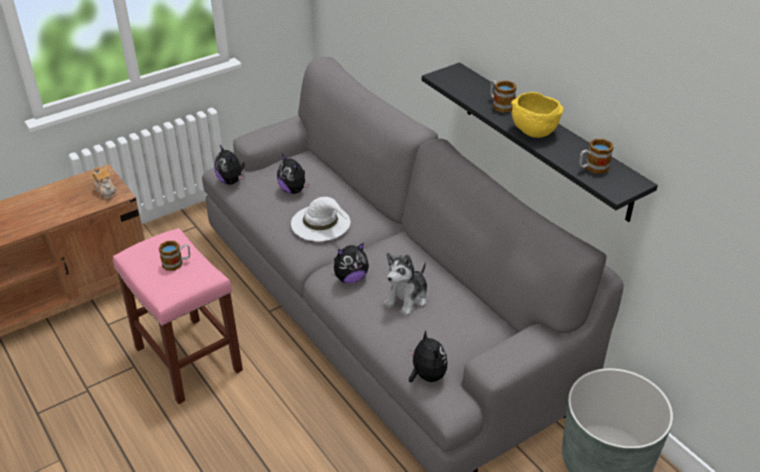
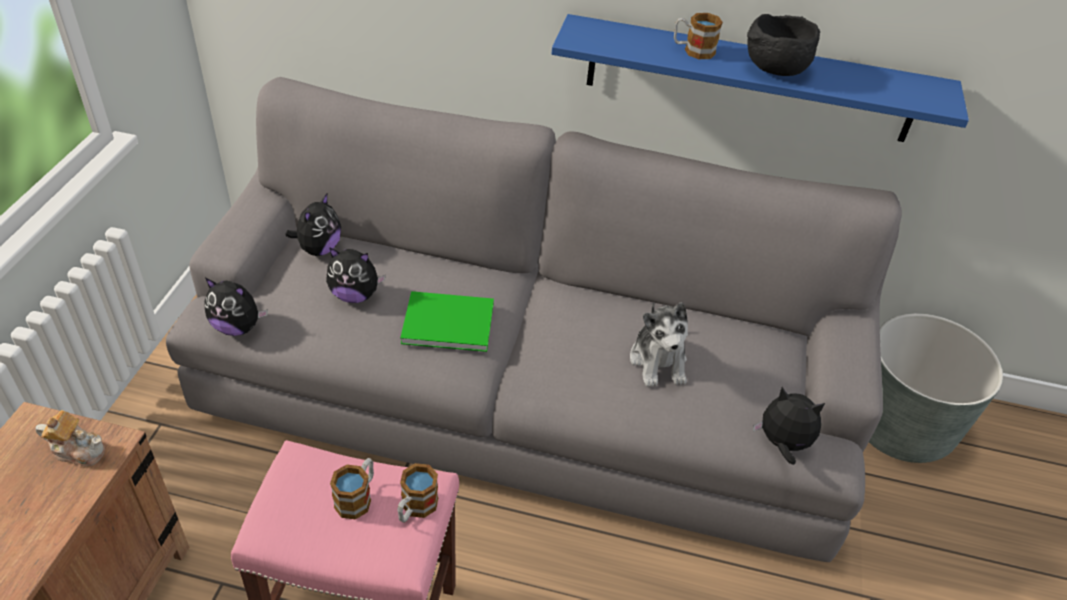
camera: 45 degrees left, 5 degrees up
(321, 223) = (445, 321): white hat -> green book
(350, 278) = (562, 375): plush toy -> plush toy (319, 249)
(532, 132) = (774, 70): yellow bowl -> black bowl
(545, 140) = (750, 79): black shelf -> blue shelf
(592, 168) = (887, 88): mug -> mug (415, 508)

